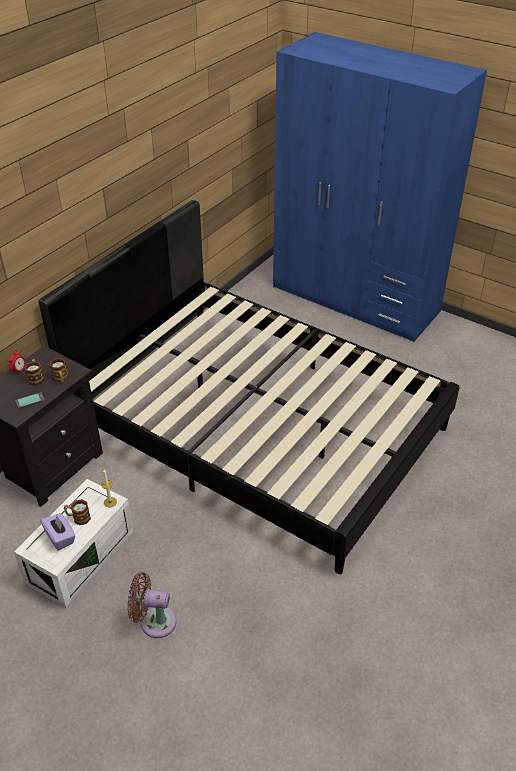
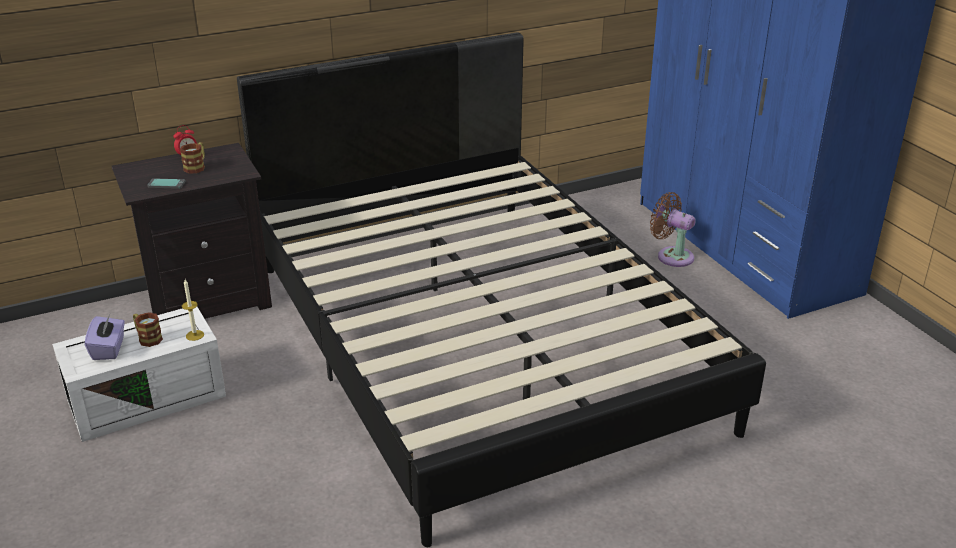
camera: 30 degrees right, 10 degrees down
(61, 379) = (219, 175): mug -> none
(154, 621) = (155, 497): brown fan -> brown fan (671, 256)

